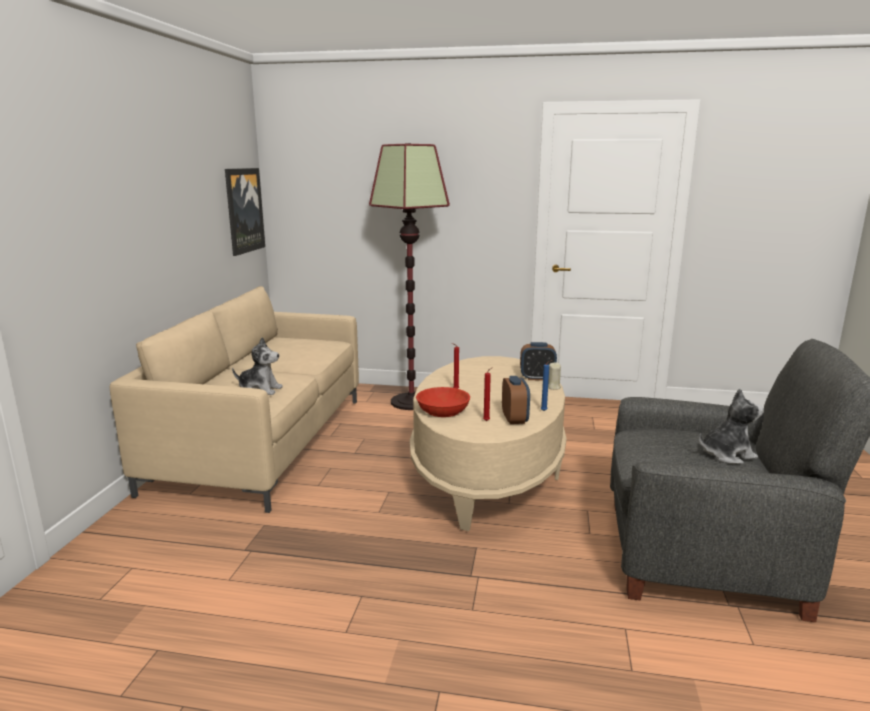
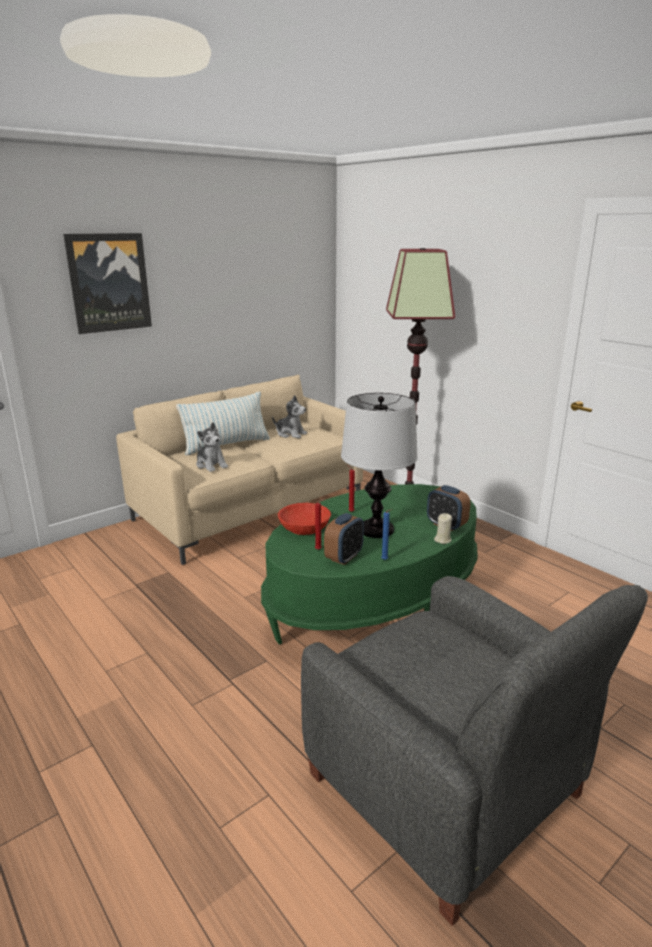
camera: 40 degrees right, 5 degrees up
(239, 371) = (226, 445): none -> pillow
(244, 210) = (305, 304): picture -> picture (109, 283)
(487, 471) = (374, 602): beige coffee table -> green coffee table
(499, 395) = (376, 530): none -> table lamp
(726, 454) = (462, 683): plush toy -> plush toy (290, 434)

